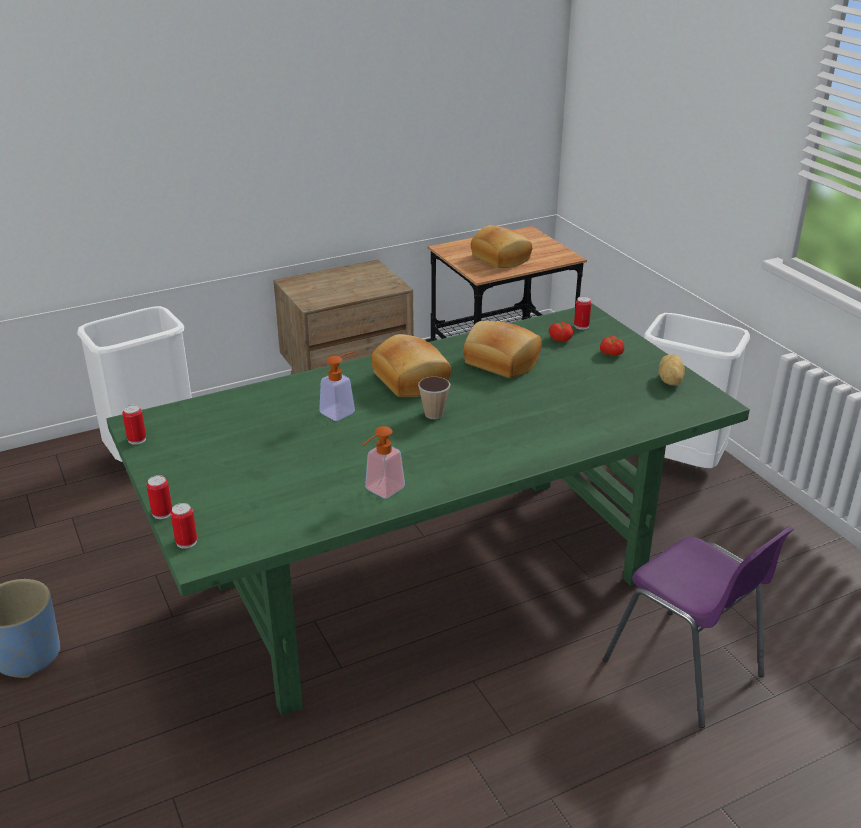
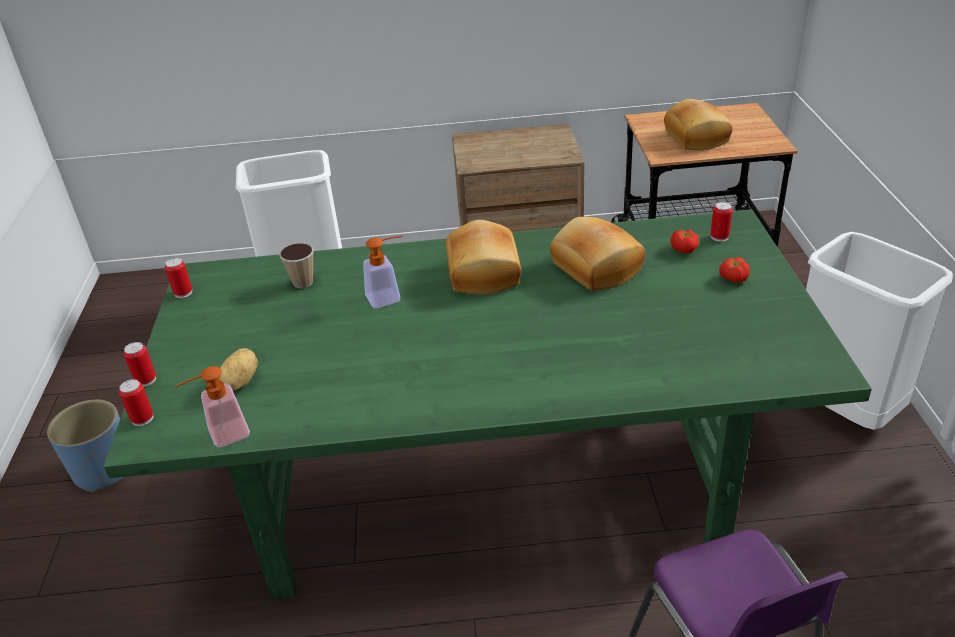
camera: 25 degrees right, 5 degrees up
(380, 491) = (361, 404): soap dispenser -> soap dispenser (222, 436)
(434, 414) = (480, 320): cup -> cup (303, 282)
(669, 381) = (784, 328): potato -> potato (239, 382)

